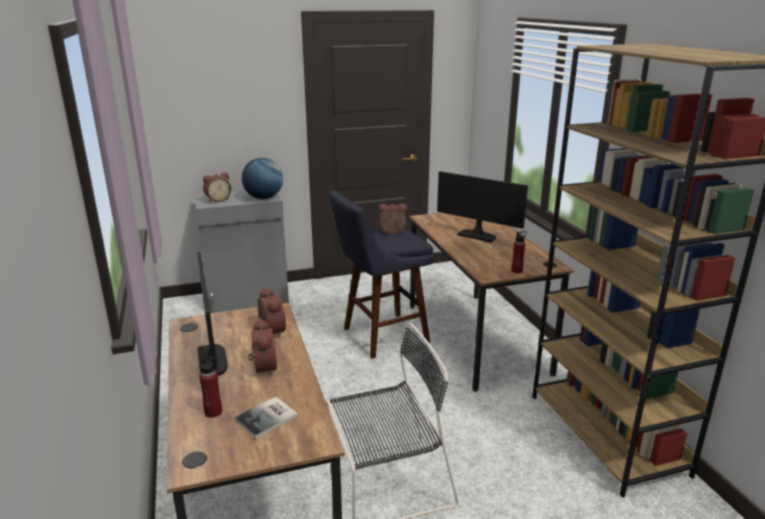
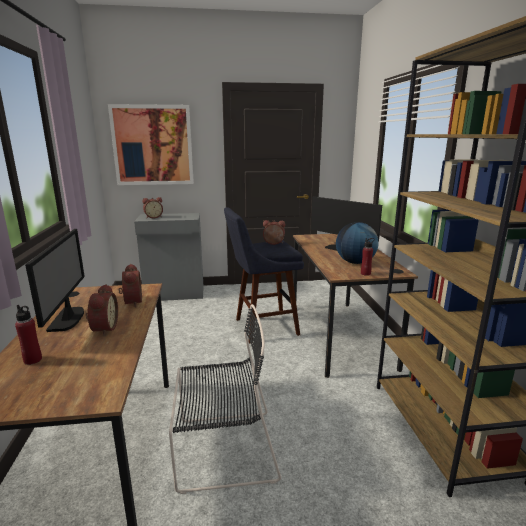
camera: 10 degrees right, 5 degrees down
(208, 100) = (153, 145): none -> picture
(264, 198) = (186, 217): globe -> globe (355, 262)
(268, 418) = (75, 370): book -> none

